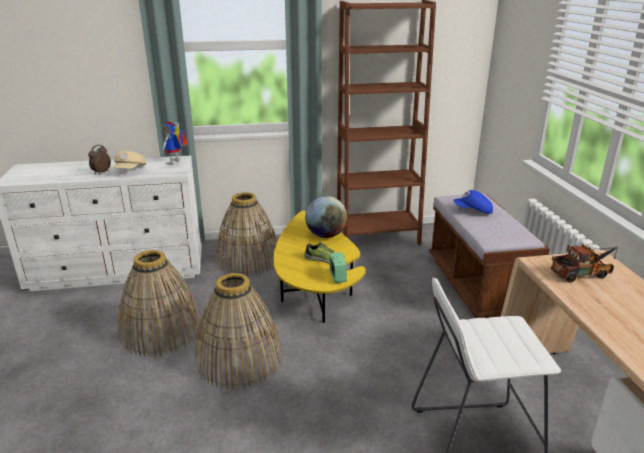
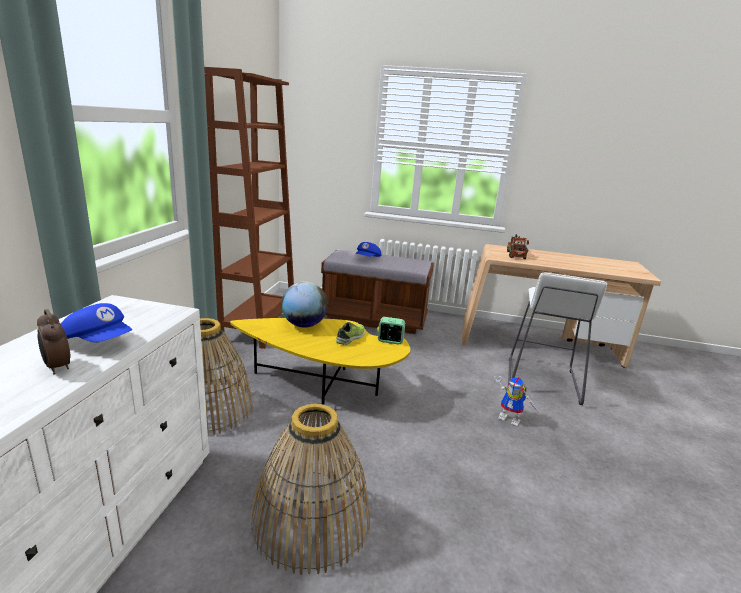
camera: 70 degrees left, 5 degrees down
(130, 170) = (99, 341): beige cap -> blue cap
(175, 162) = (126, 307): toy robot -> toy robot (511, 419)
(239, 358) = (407, 462): basket -> none

